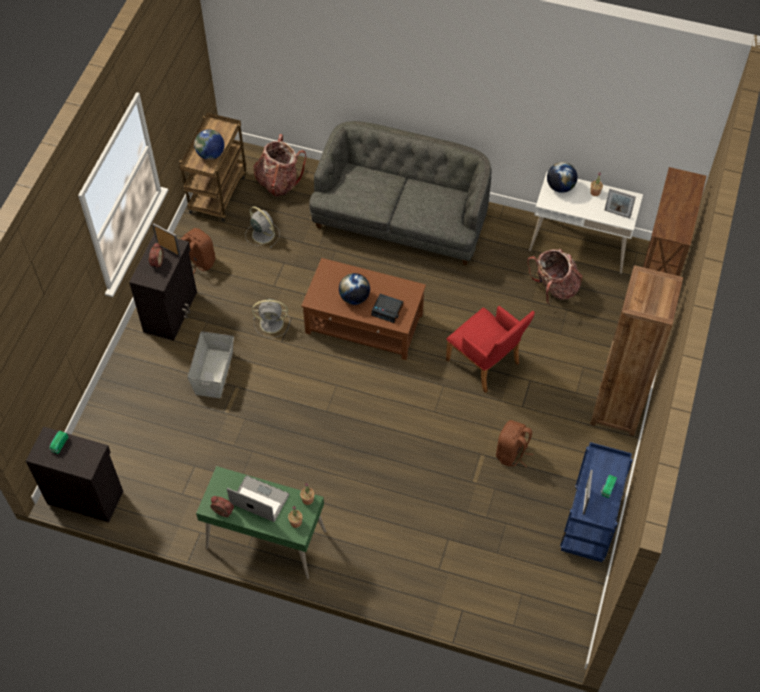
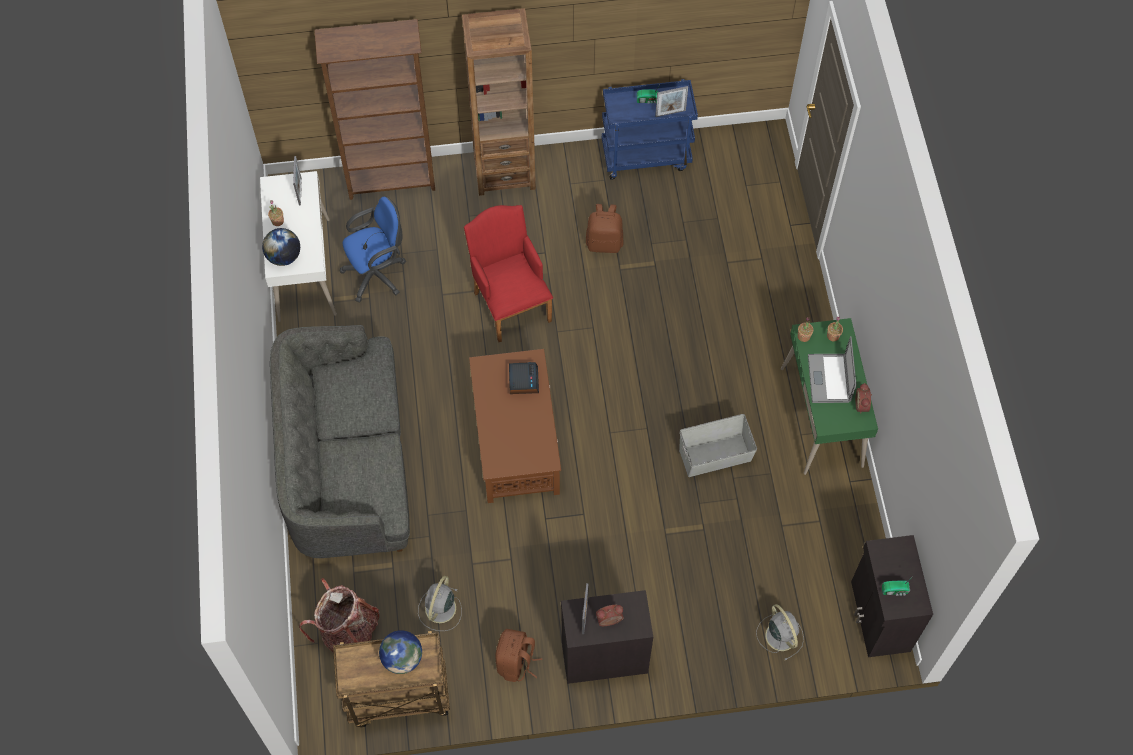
camera: 115 degrees left, 5 degrees up
(213, 373) = (661, 565): grey storage box -> grey storage box (715, 456)
(272, 323) = (563, 535): grey fan -> grey fan (780, 634)
(354, 298) = (523, 420): globe -> none
(486, 364) = (510, 302): red armchair -> red armchair turned 45 degrees counterclockwise
(554, 288) = (378, 274): backpack -> blue office chair

